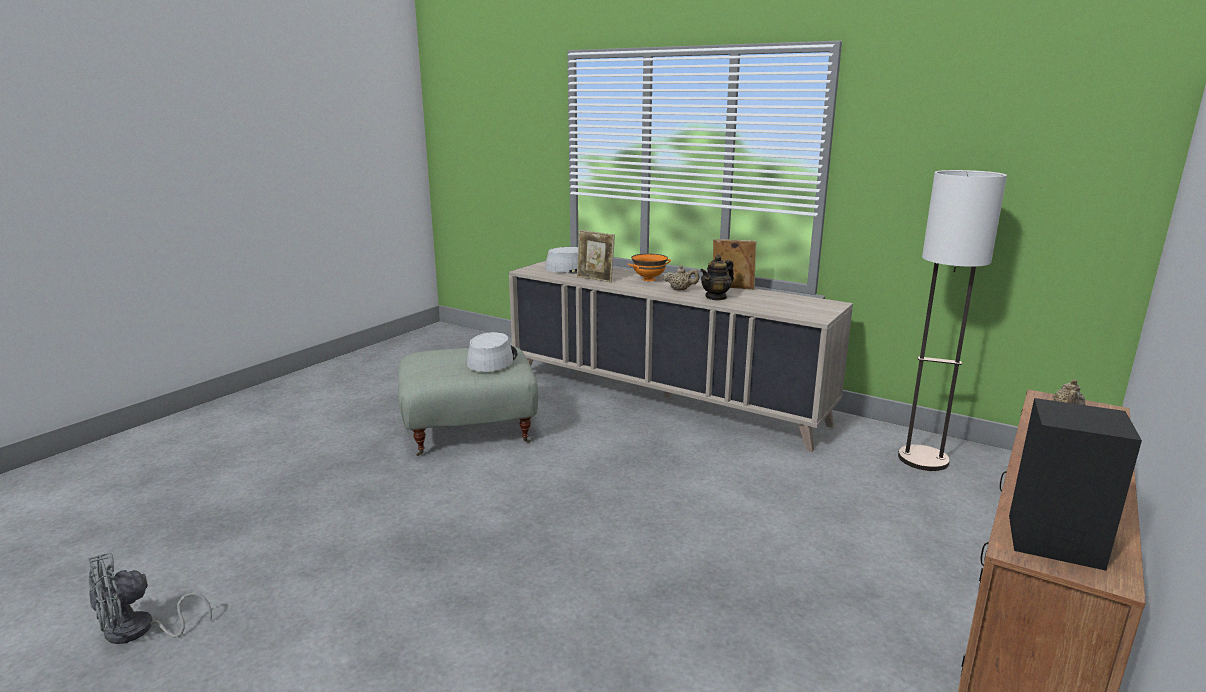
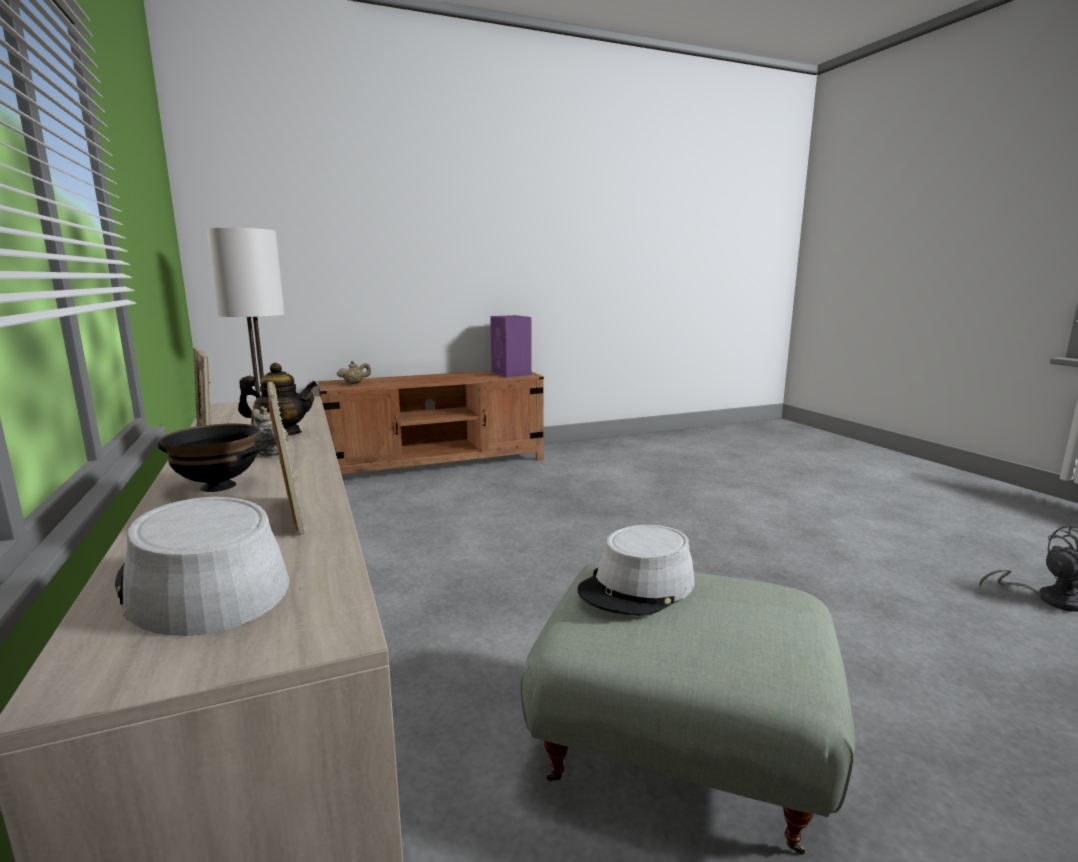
camera: 145 degrees left, 5 degrees down
(649, 279) = (219, 486): orange bowl -> black bowl
(1051, 541) = (511, 374): black speaker -> purple speaker

